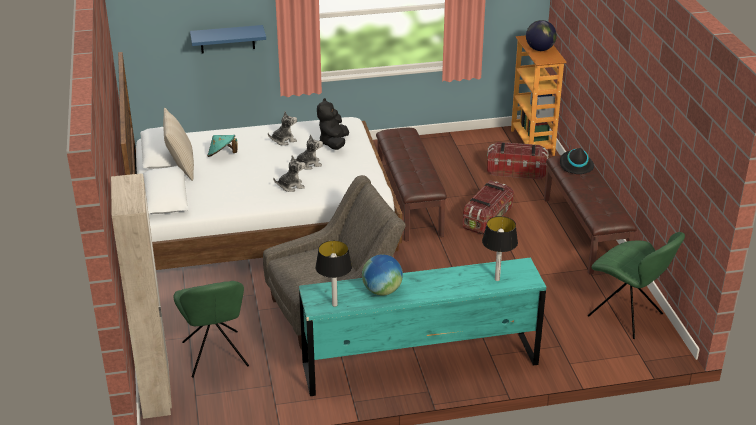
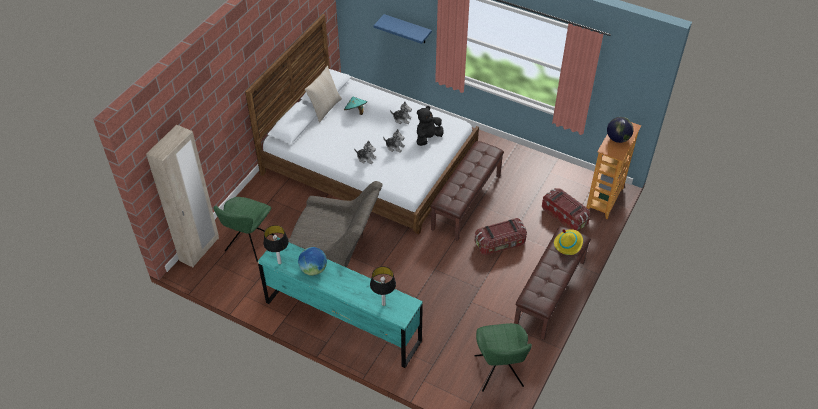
camera: 40 degrees right, 15 degrees up
(575, 165) = (568, 243): black hat -> yellow hat

